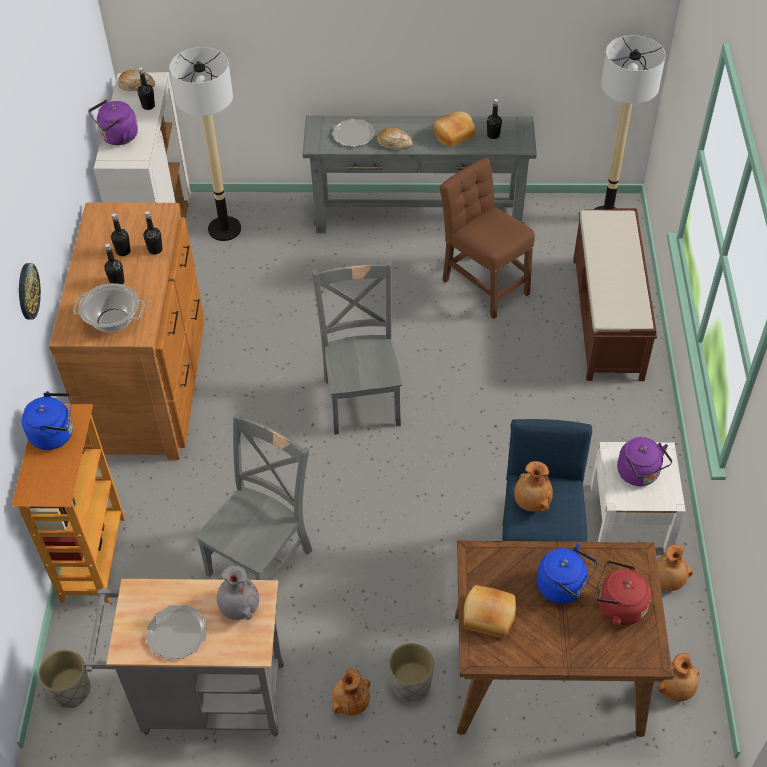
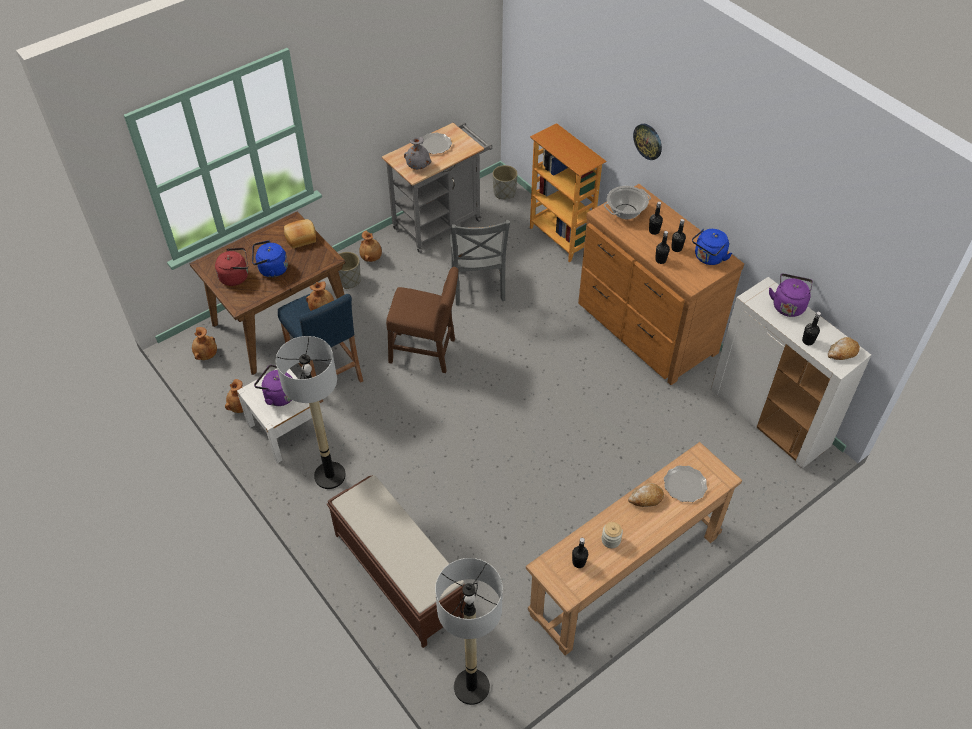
camera: 140 degrees right, 0 degrees up
(55, 434) = (578, 155): blue kettle -> blue kettle (708, 258)
(224, 229) = (745, 461): floor lamp -> floor lamp (330, 476)
(362, 398) = (514, 400): grey chair -> none
(418, 215) = (625, 575): grey console table -> brown console table
(453, 134) = (611, 540): bread -> jar
(483, 283) = (516, 542): brown chair -> brown chair (426, 352)

